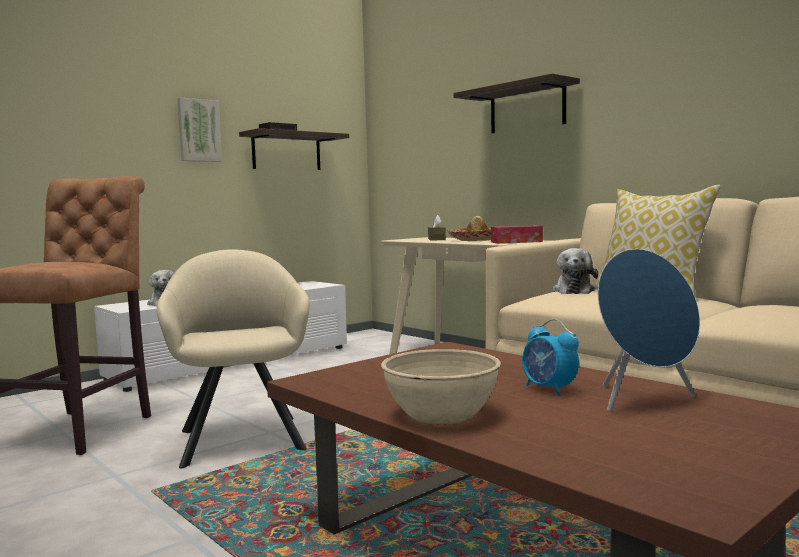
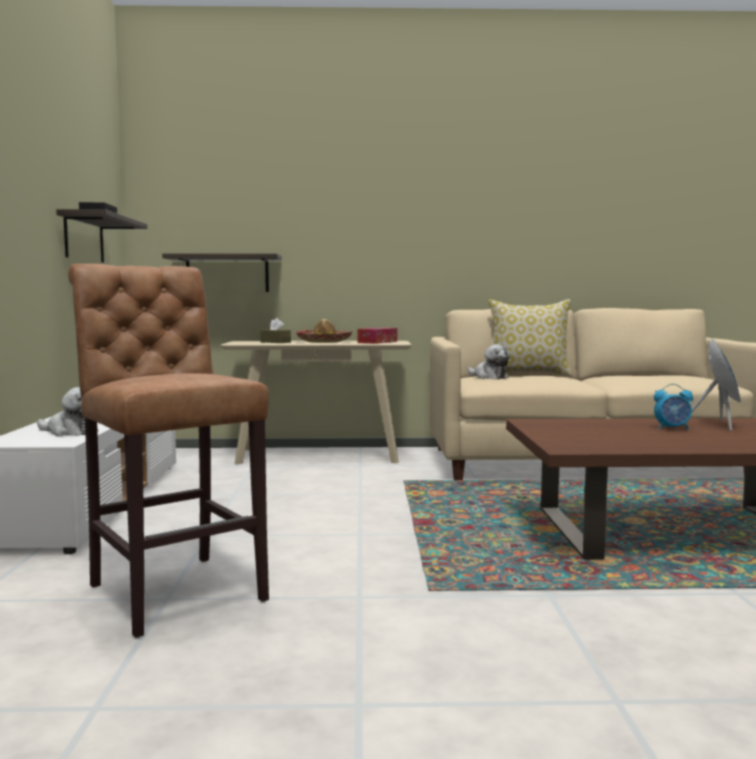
camera: 50 degrees left, 0 degrees up
(198, 130) = (31, 202): picture -> none
(241, 437) = (353, 543): beige armchair -> none
(442, 414) = (698, 445): beige bowl -> none
(527, 108) = (356, 223): shelf -> shelf (227, 273)

